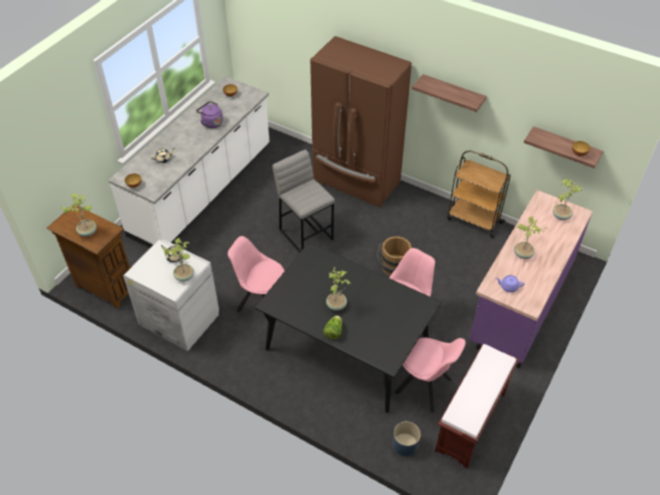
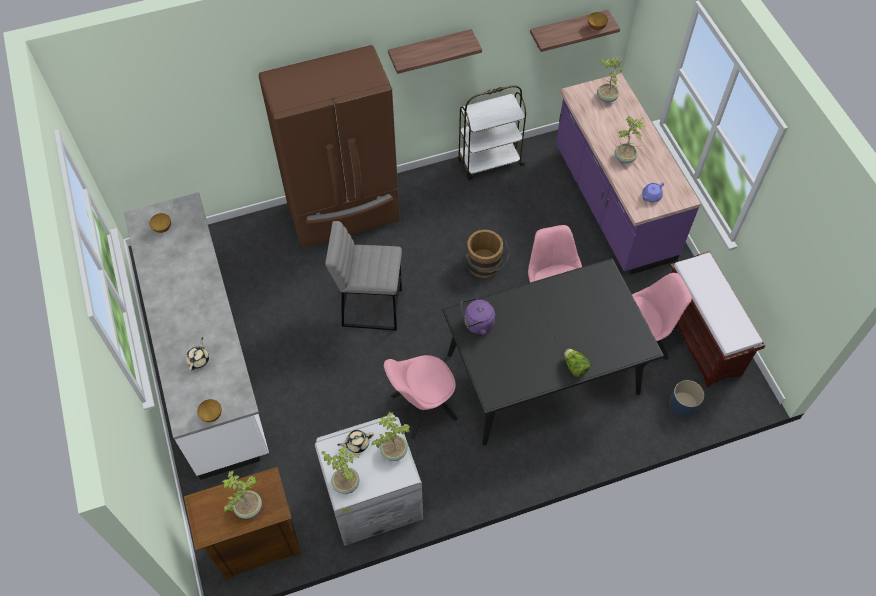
camera: 50 degrees left, 10 degrees up
(211, 123) = (188, 276): purple kettle -> purple kettle (476, 324)
(337, 305) = (545, 342): potted plant -> potted plant (346, 482)
(473, 220) = (489, 162): brown cart -> white cart

